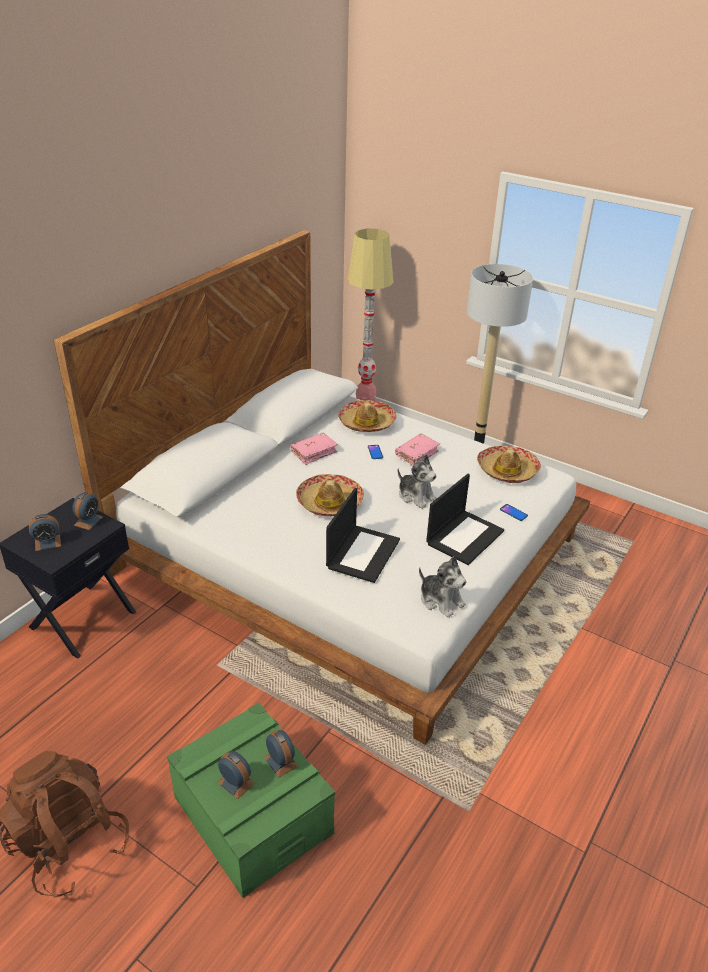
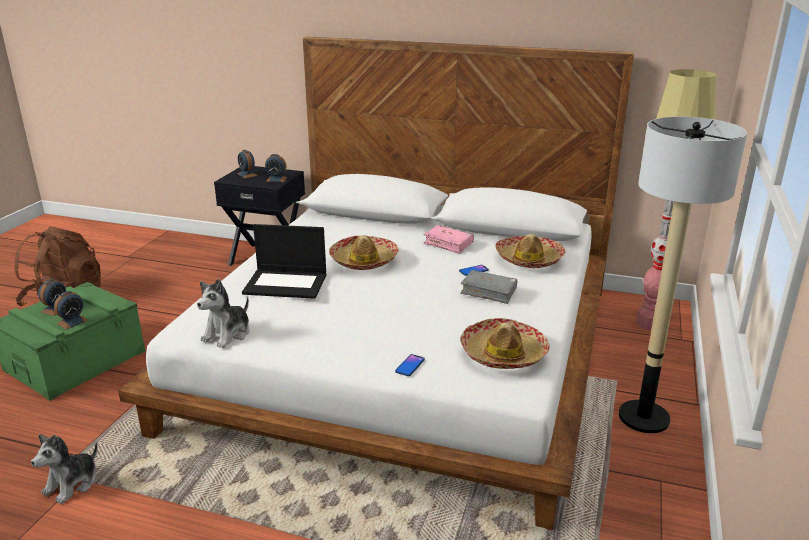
camera: 75 degrees right, 10 degrees down
(416, 496) = (407, 303): plush toy -> plush toy (72, 484)
(417, 454) = (489, 292): pink book -> grey book
(465, 536) = (343, 337): laptop -> none

